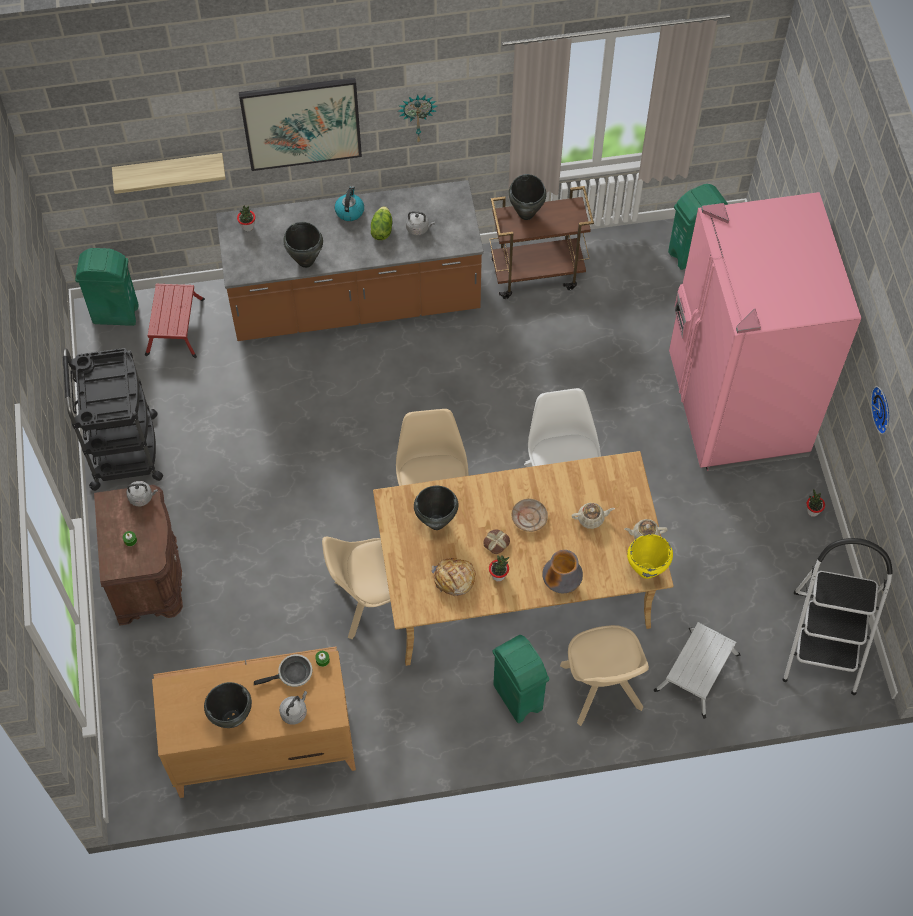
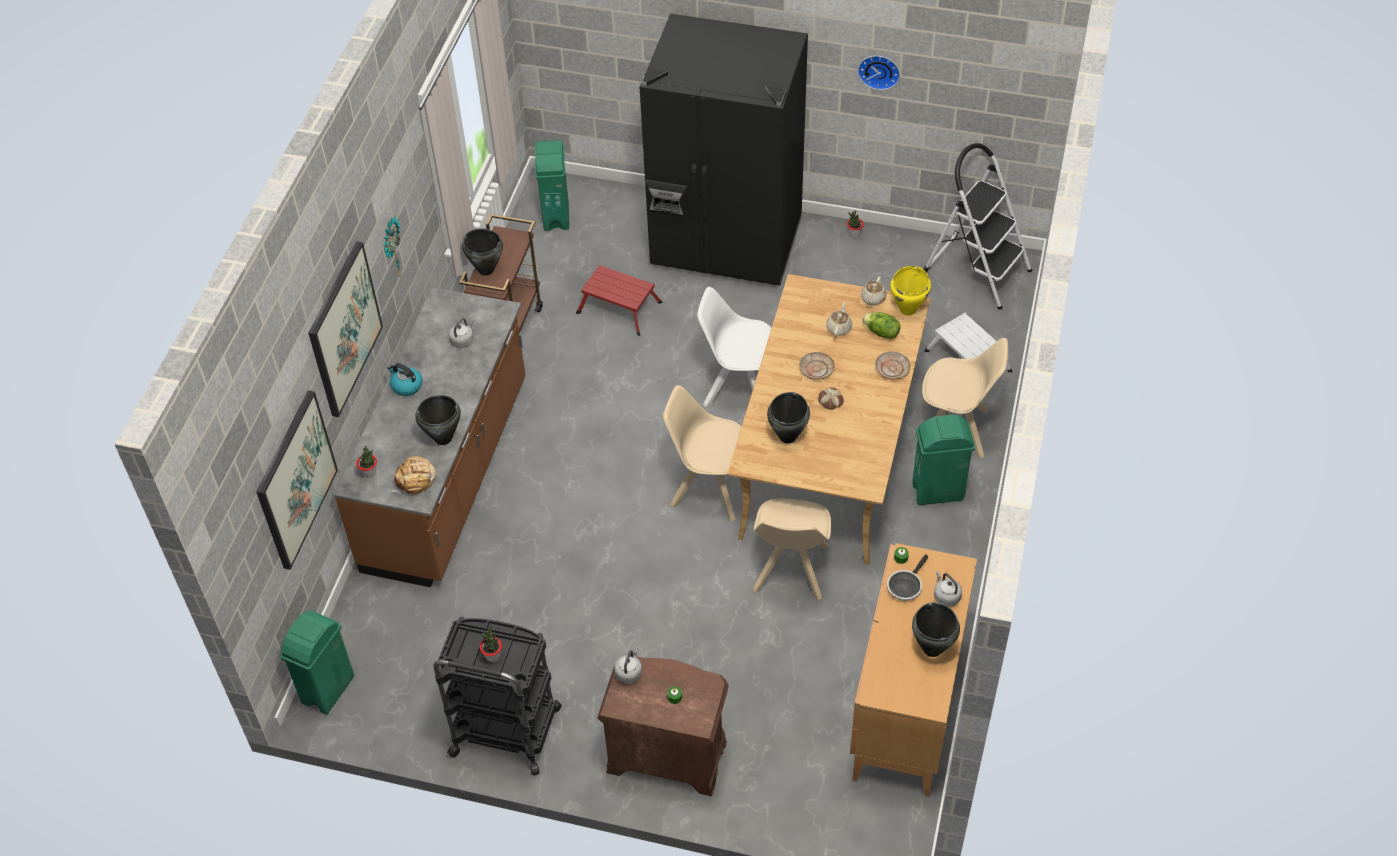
camera: 65 degrees left, 10 degrees down
(169, 170) = (295, 479): shelf -> picture
(175, 326) = (379, 638): red step ladder -> red step ladder (619, 307)
(292, 674) = (905, 586): frying pan -> frying pan turned 150 degrees counterclockwise
(381, 230) = (445, 368): lettuce -> lettuce (881, 332)
(454, 579) = (853, 443): bread -> bread (416, 480)
(498, 575) = (864, 410): potted plant -> potted plant (492, 656)
(561, 582) = (892, 369): vase -> beige plate
(736, 405) = (726, 243): pink fridge -> black fridge

